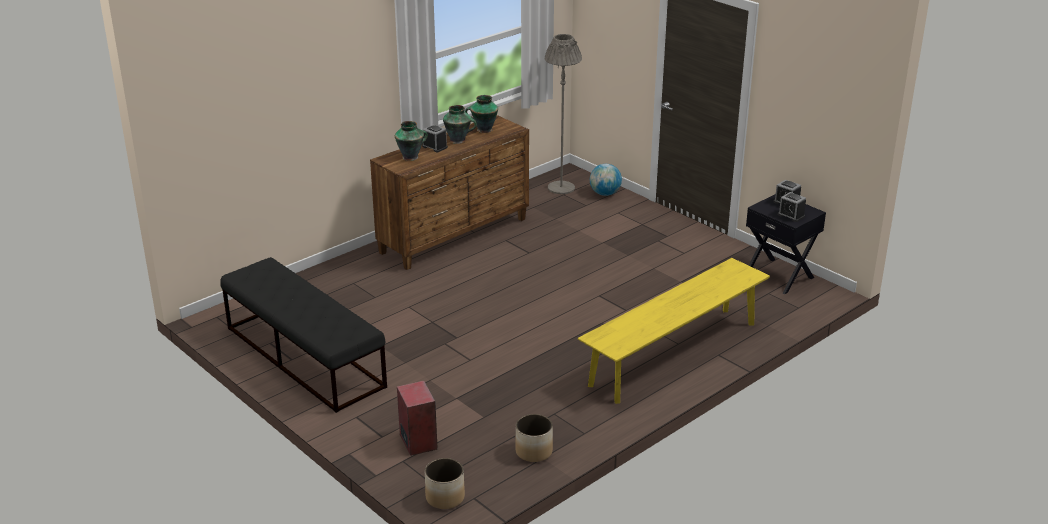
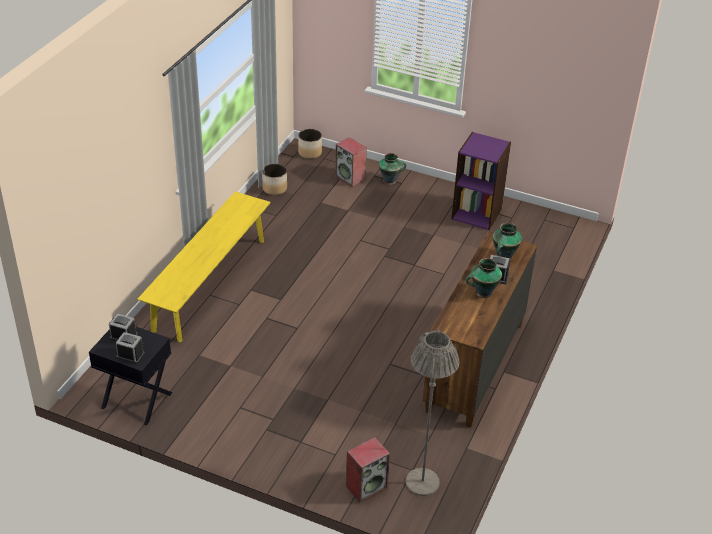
camera: 155 degrees right, 10 degrees up
(304, 356) = (477, 213): black bench -> purple bookcase
(483, 130) = (473, 317): vase -> vase (390, 180)
(605, 194) = (366, 486): globe -> speaker

